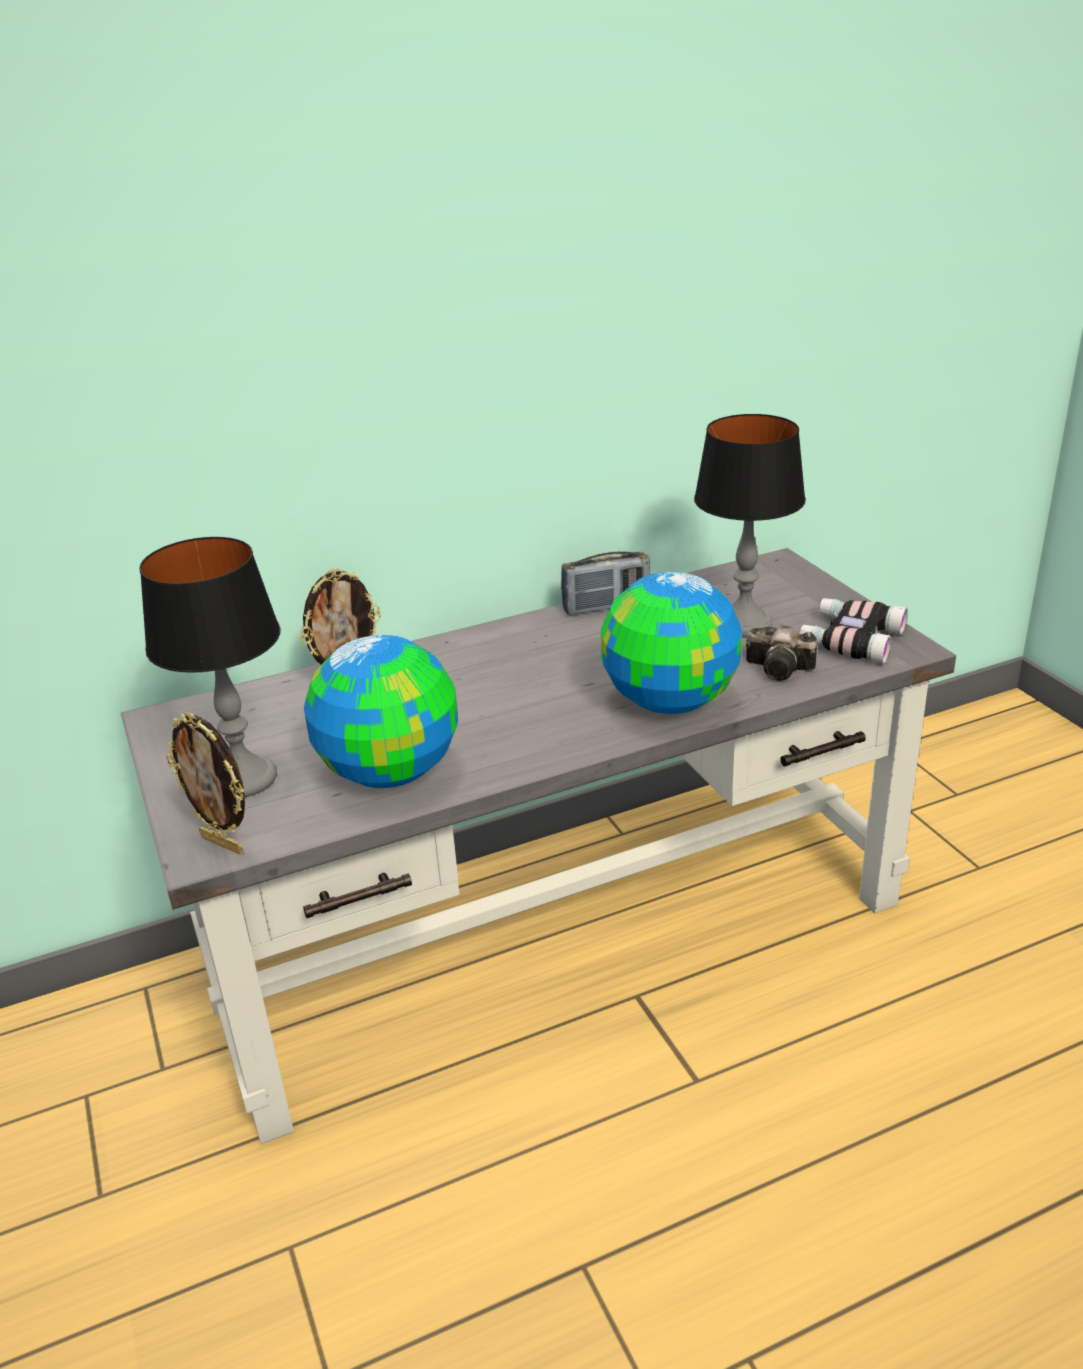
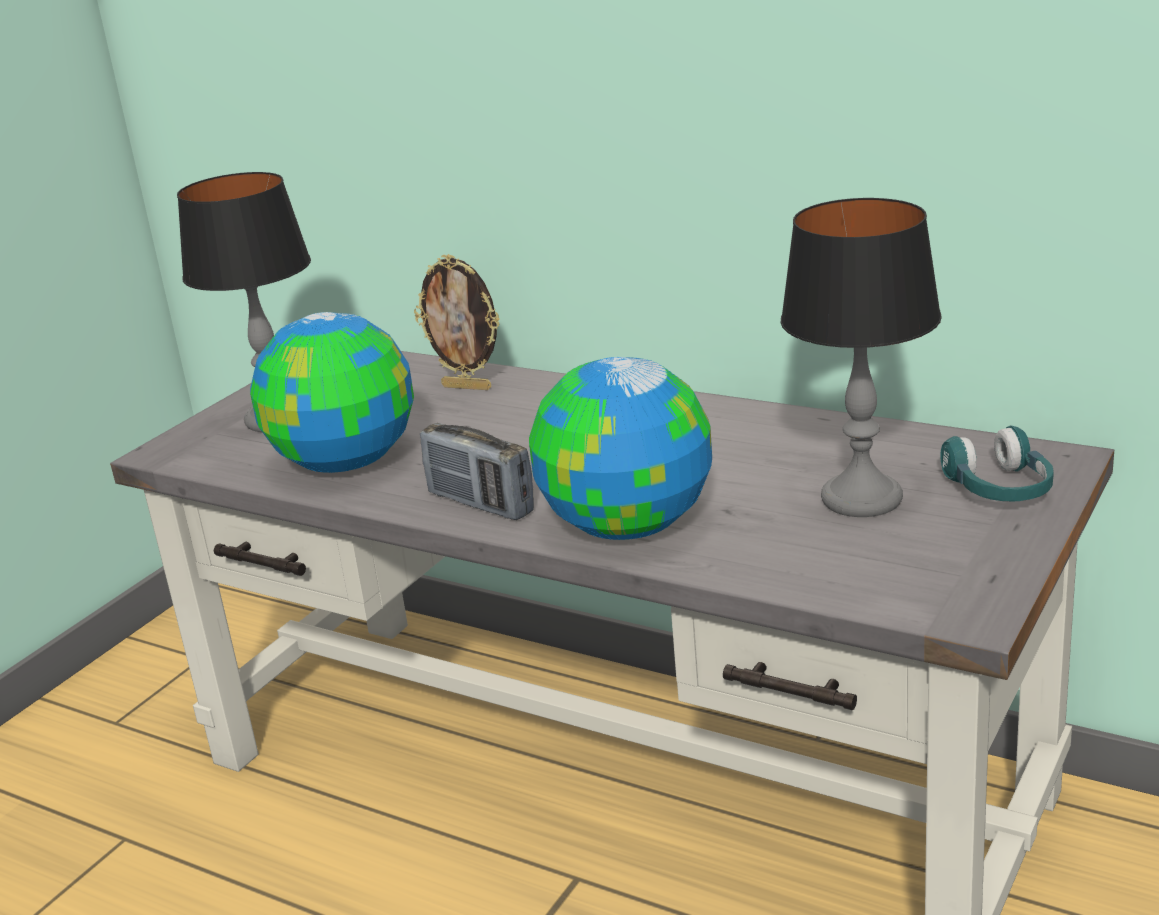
camera: 55 degrees right, 5 degrees down
(224, 843) = (183, 452): picture frame -> none
(606, 606) = (782, 420): radio -> radio (480, 503)
(782, 669) = (789, 557): camera -> none
(789, 589) = (999, 489): none -> turquoise headphones
(850, 639) = (931, 569): binoculars -> none

